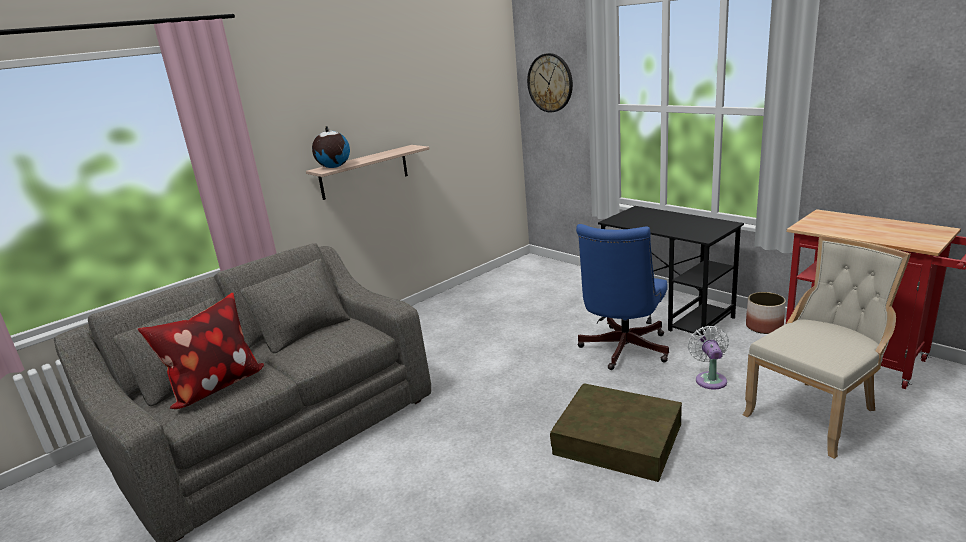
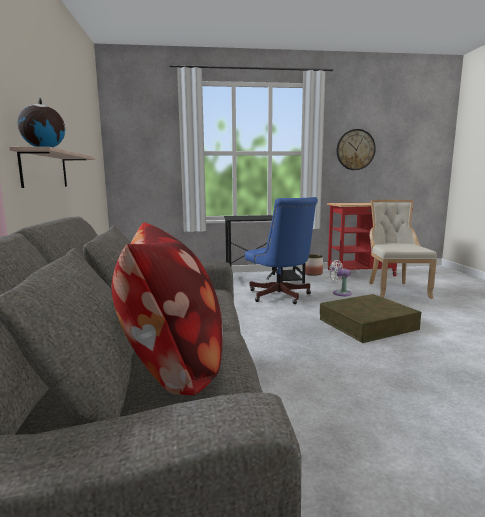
camera: 55 degrees left, 10 degrees down
(550, 83) = (137, 136): wall clock -> wall clock (355, 149)

